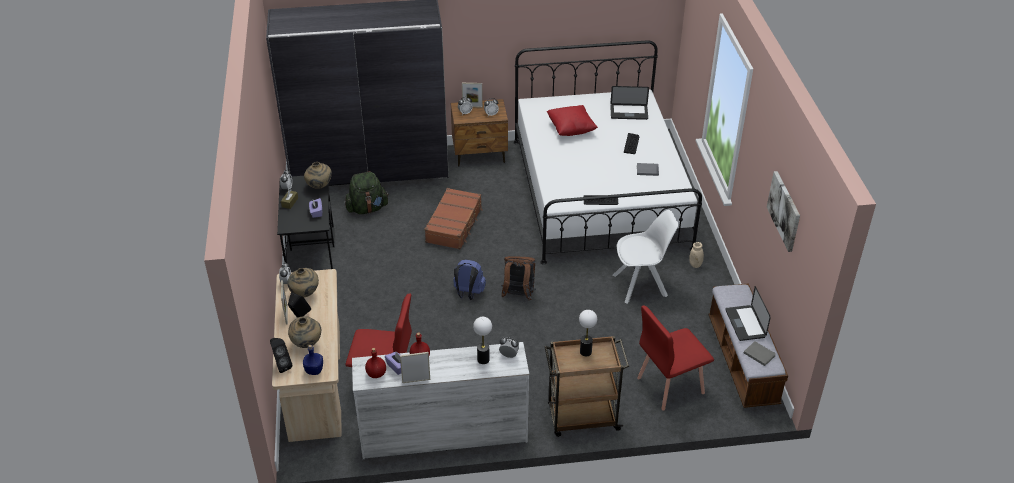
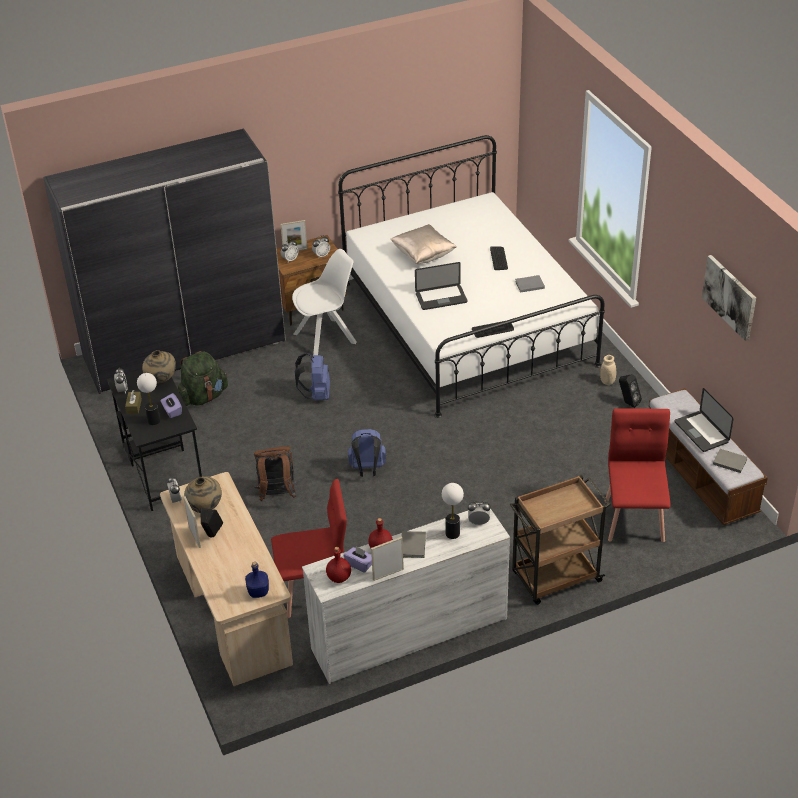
camera: 15 degrees left, 0 degrees up
(281, 365) = (217, 596): black speaker -> black speaker (628, 403)
(307, 344) = (235, 564): beige vase -> none
(447, 361) = (413, 545): none -> grey book
(454, 225) = (316, 394): brown suitcase -> blue backpack
(518, 295) = (425, 459): brown backpack -> brown backpack (277, 495)
(571, 129) = (423, 255): red pillow -> beige pillow
(585, 352) = (556, 500): table lamp -> table lamp (153, 421)
(629, 113) = (480, 223): laptop -> laptop (441, 298)
(641, 285) = (558, 417): white chair -> white chair (326, 338)
(669, 385) = (634, 520): red chair -> red chair turned 135 degrees clockwise

